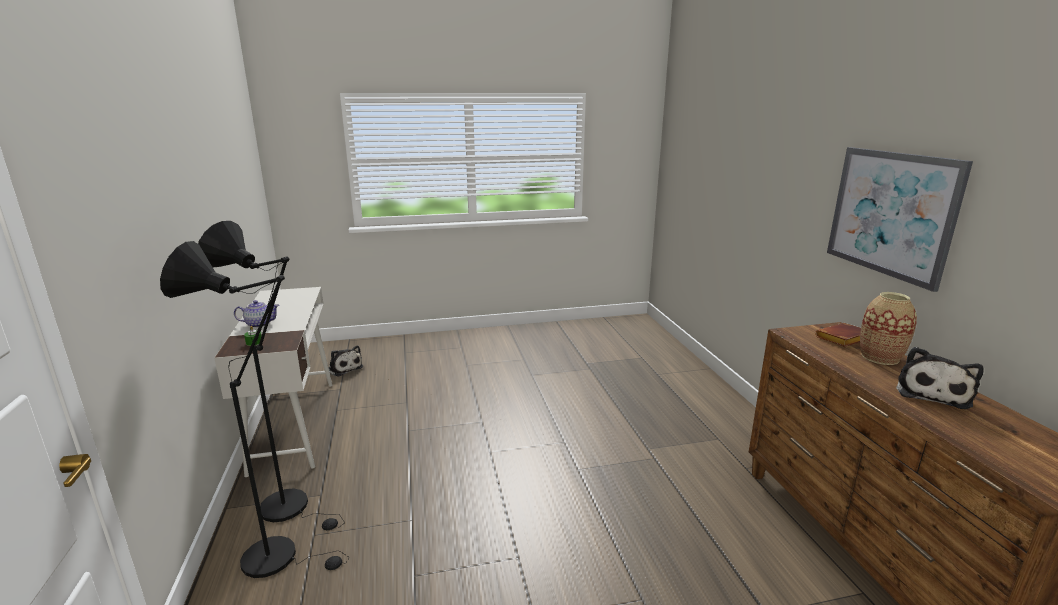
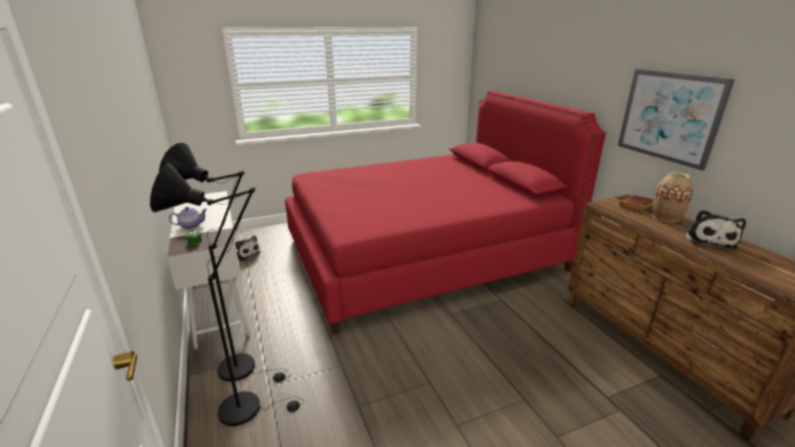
camera: 10 degrees left, 5 degrees up
(567, 386) = (423, 253): none -> red bed

